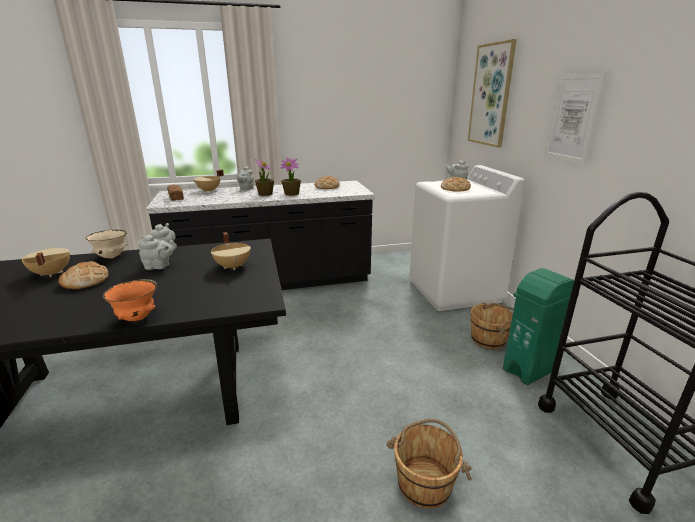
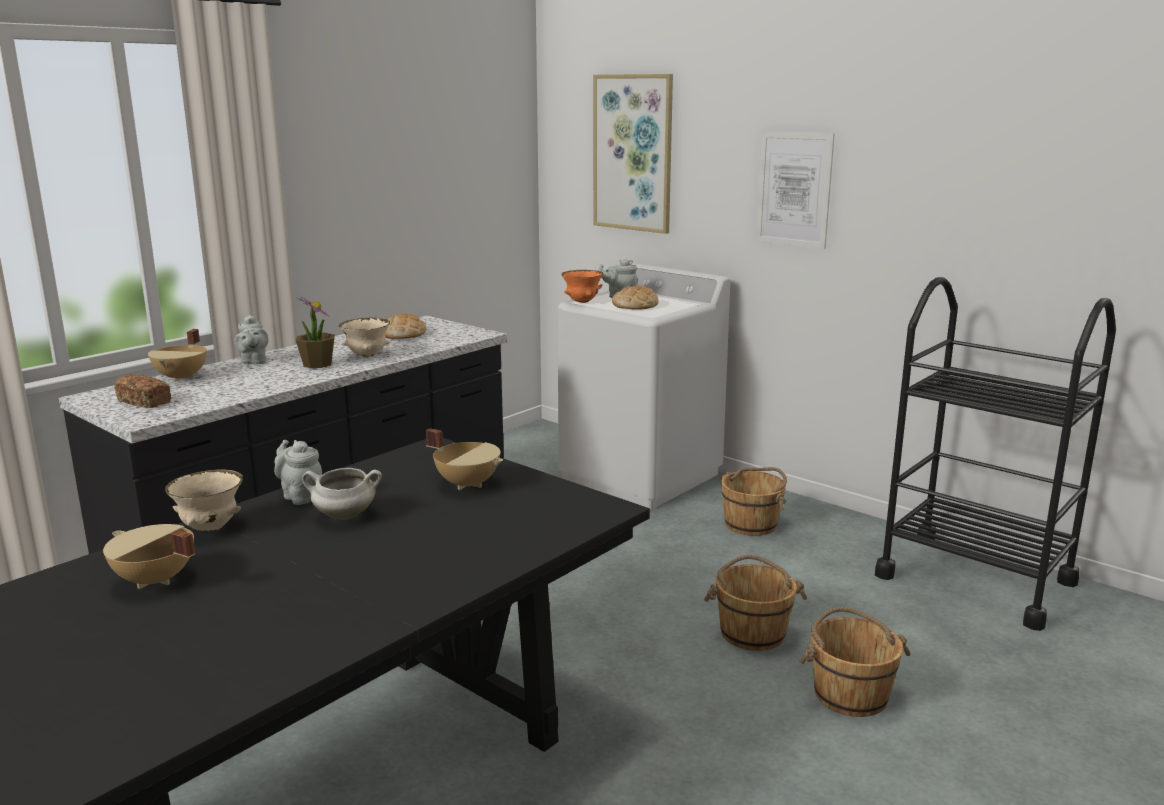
camera: 35 degrees left, 5 degrees down
(85, 280) = (257, 568): bread -> none
(137, 318) = (478, 577): orange bowl -> orange bowl (582, 302)
(159, 266) = (344, 516): grey teapot -> white cooking pot
(291, 194) = (367, 356): potted plant -> beige bowl
(411, 408) = (752, 632): none -> brown bucket
(530, 369) = (830, 542): green trash can -> none

